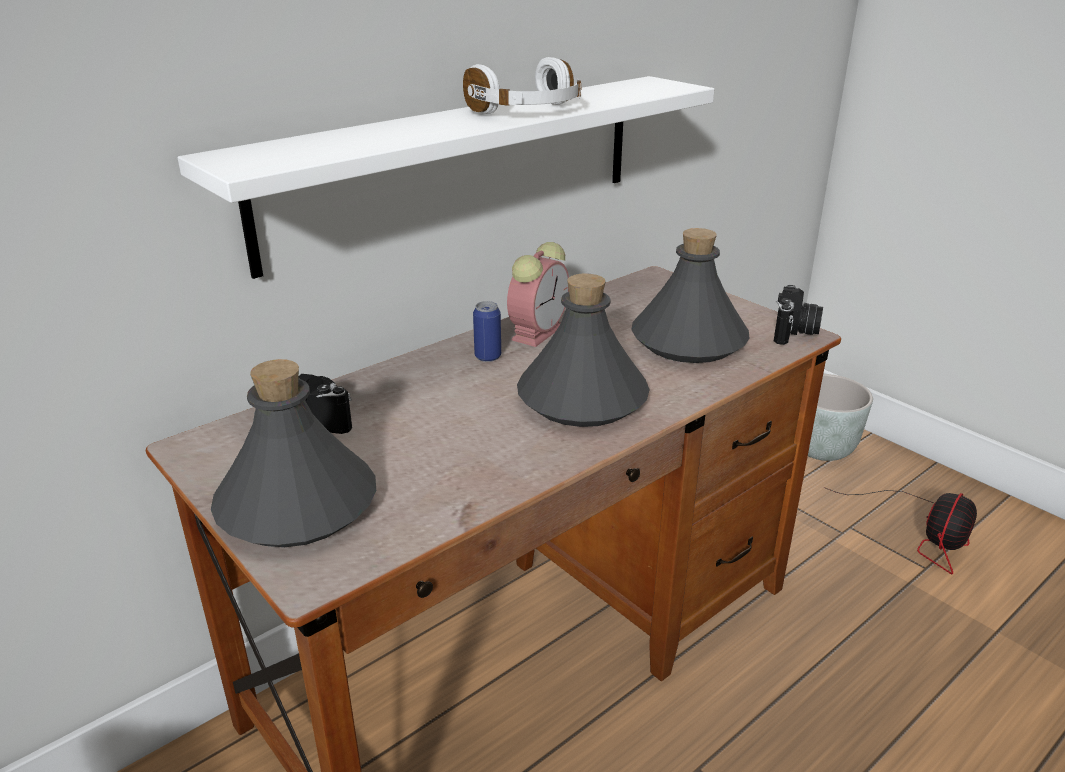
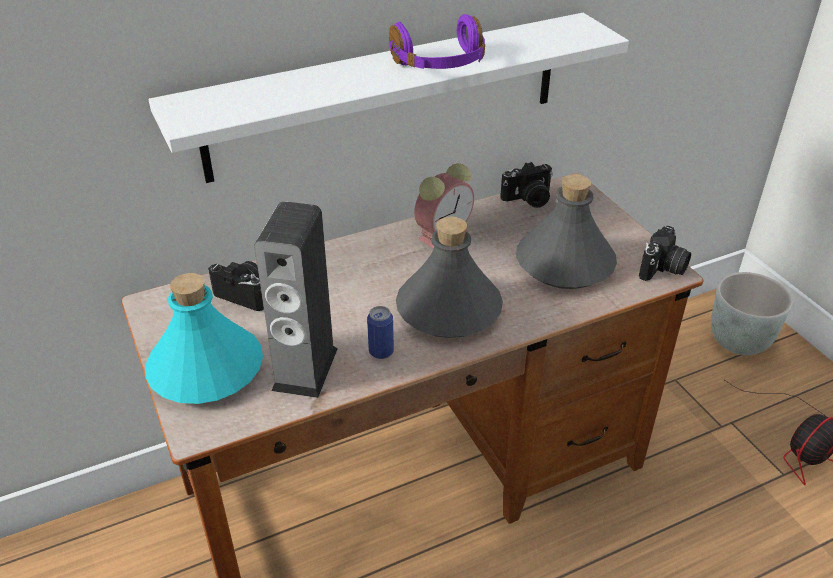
camera: 15 degrees right, 10 degrees up
(298, 505) = (207, 369): grey bottle -> turquoise bottle
(433, 484) = (305, 369): none -> speaker
(488, 356) = (393, 253): can -> can (381, 352)
(528, 112) = (440, 64): white headphones -> purple headphones
(615, 292) = (528, 199): none -> camera

